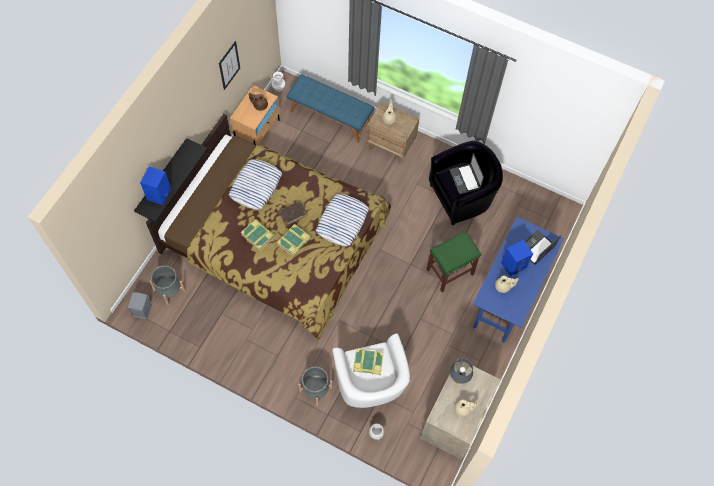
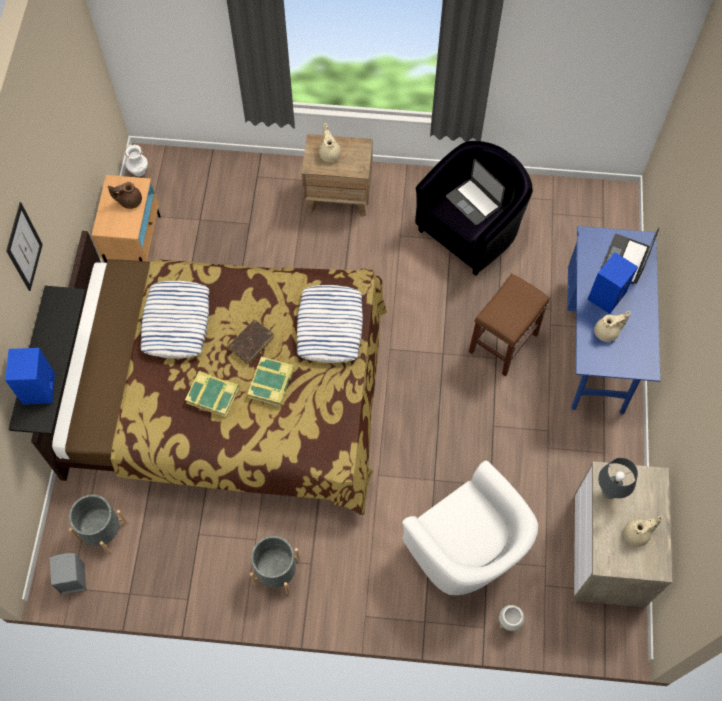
camera: 20 degrees left, 0 degrees up
(229, 65) = (67, 151): picture -> picture (24, 247)
(315, 389) = (390, 592): grey planter -> grey planter (276, 571)
(330, 117) = (233, 185): blue bench -> none
(368, 363) = (460, 522): book -> none
(450, 271) = (503, 342): green stool -> brown stool

